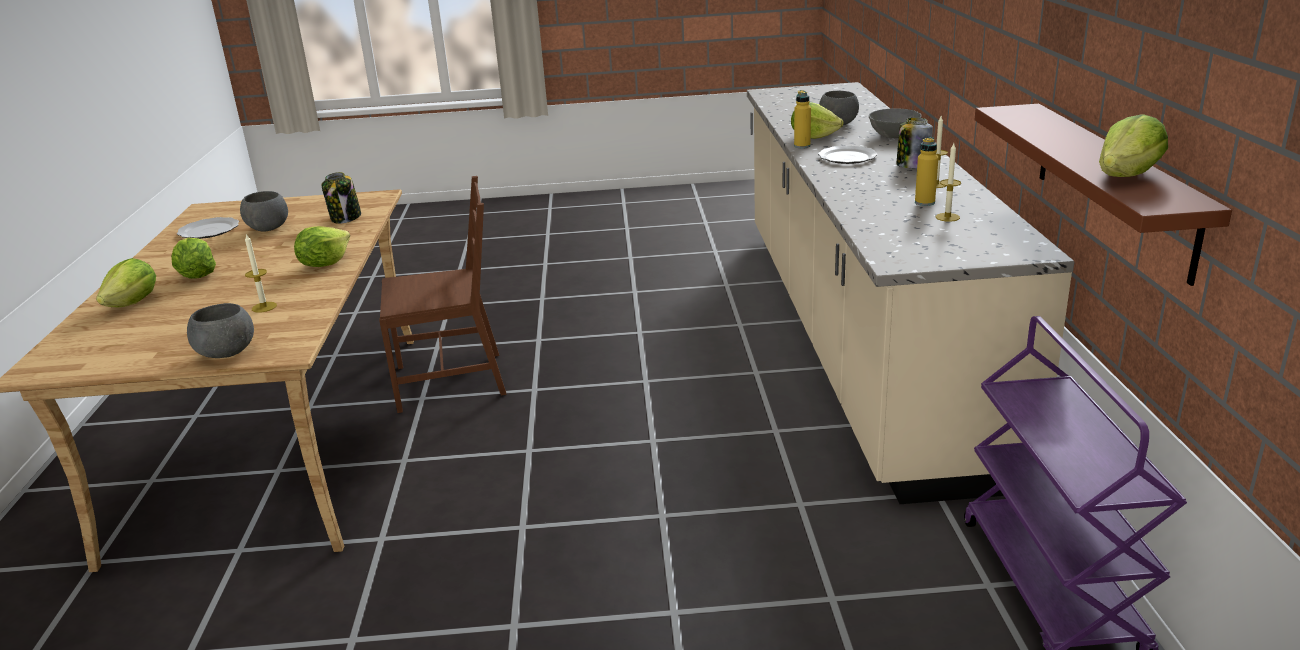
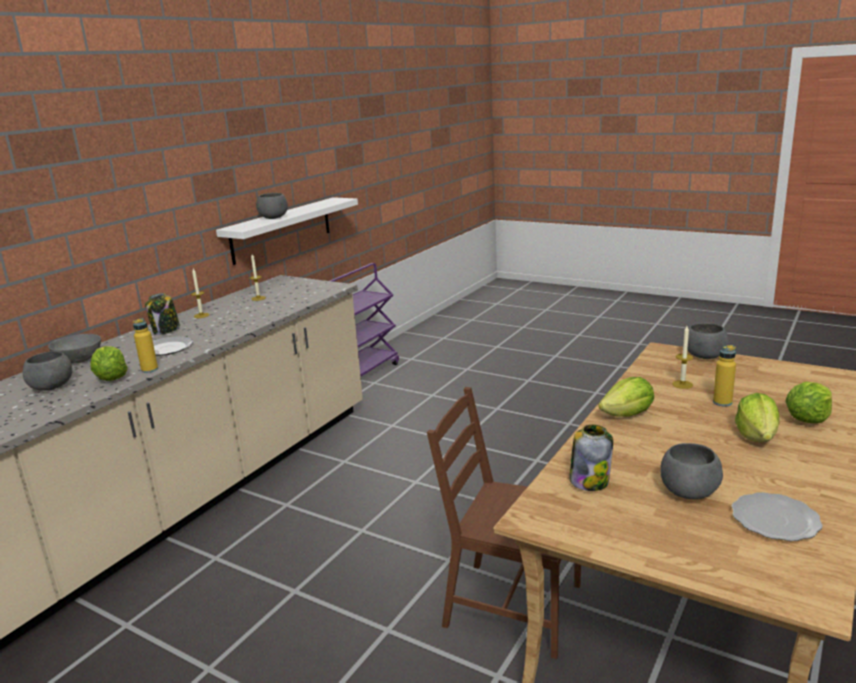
camera: 145 degrees left, 5 degrees down
(924, 202) = (241, 307): yellow bottle -> yellow bottle (722, 402)
(1048, 132) = (273, 218): none -> grey bowl
(1112, 186) = (282, 229): brown shelf -> white shelf
(1127, 176) = (318, 205): lettuce -> none

